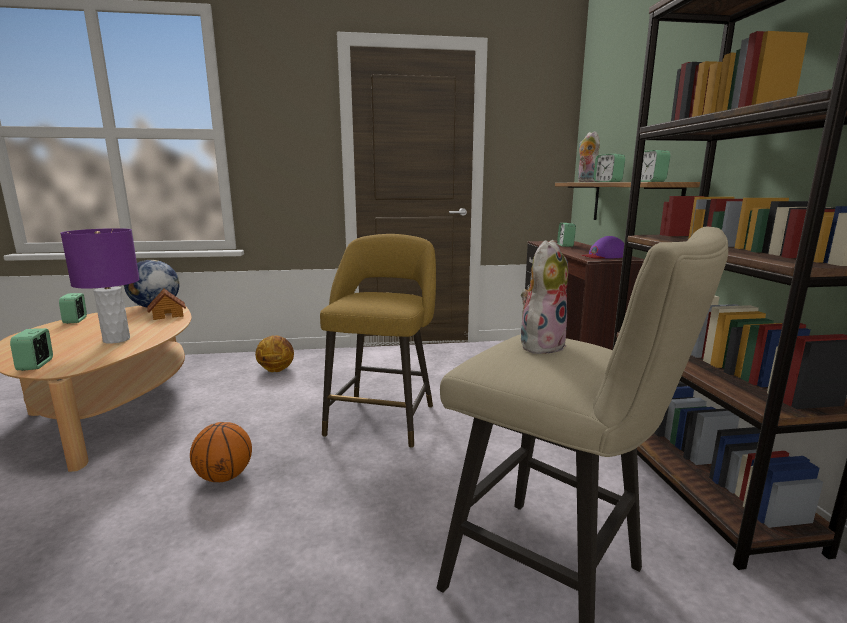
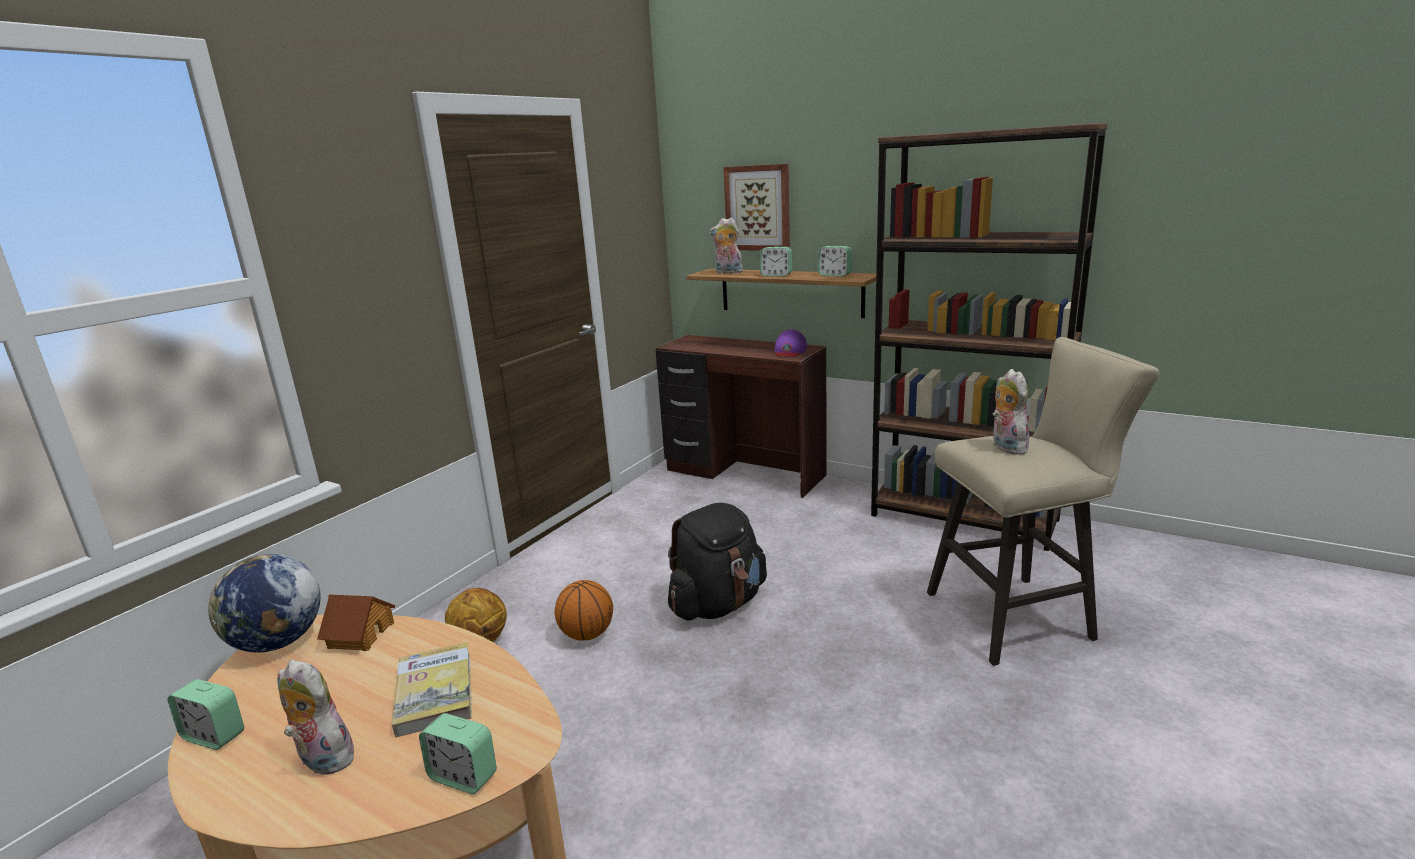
camera: 50 degrees left, 5 degrees up
(55, 339) = (322, 760): none -> plush toy
(117, 339) = (435, 692): purple table lamp -> book
(225, 476) = (726, 743): basketball -> basketball (587, 634)
(383, 417) = (718, 604): yellow stool -> black backpack
(565, 245) = (712, 345): alarm clock -> none
(624, 122) = (758, 208): none -> picture

